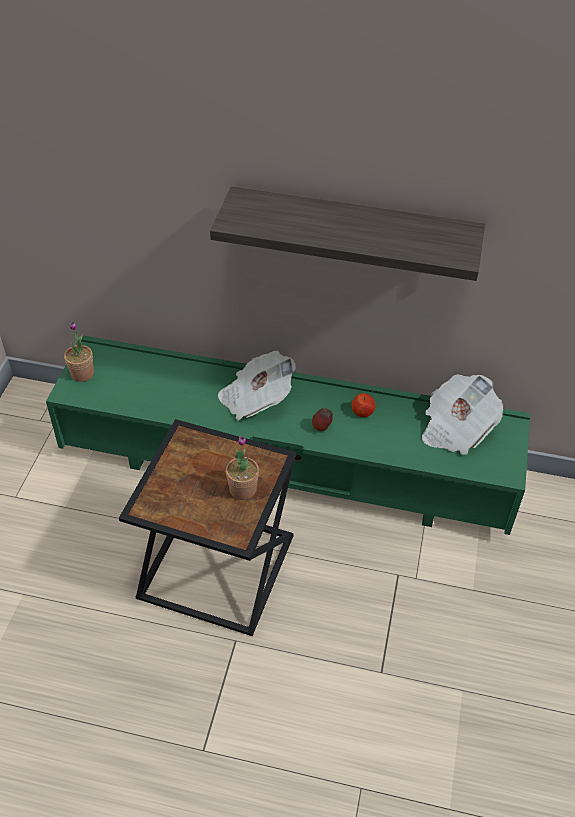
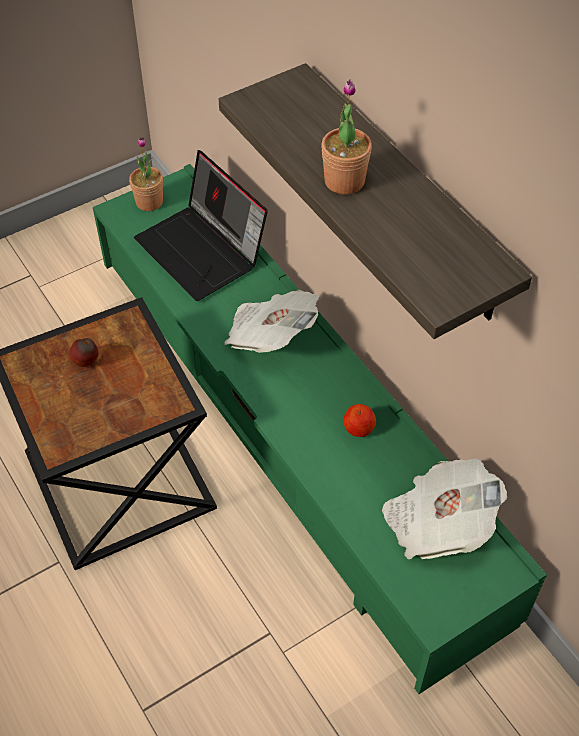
camera: 45 degrees right, 5 degrees up
(155, 380) = (203, 251): none -> laptop
(243, 489) = (114, 410): potted plant -> potted plant (344, 181)
(322, 427) = (297, 413): apple -> apple (86, 362)

